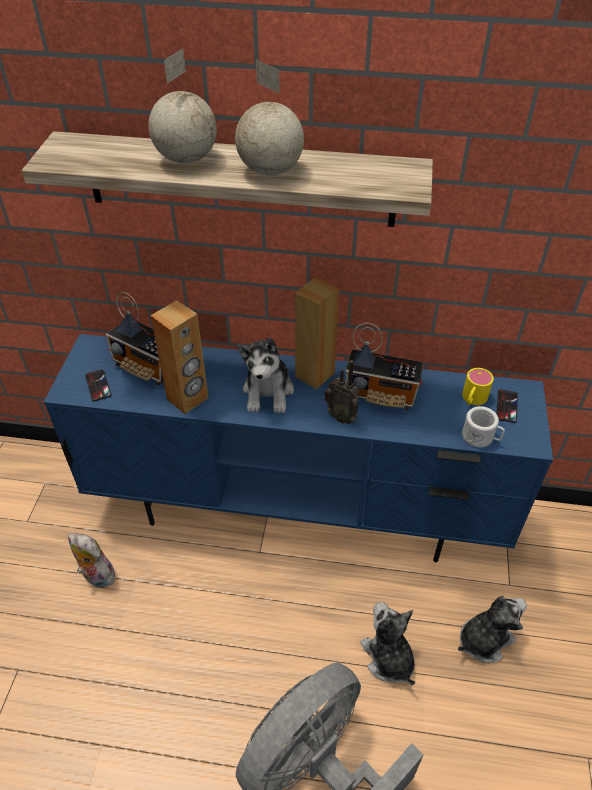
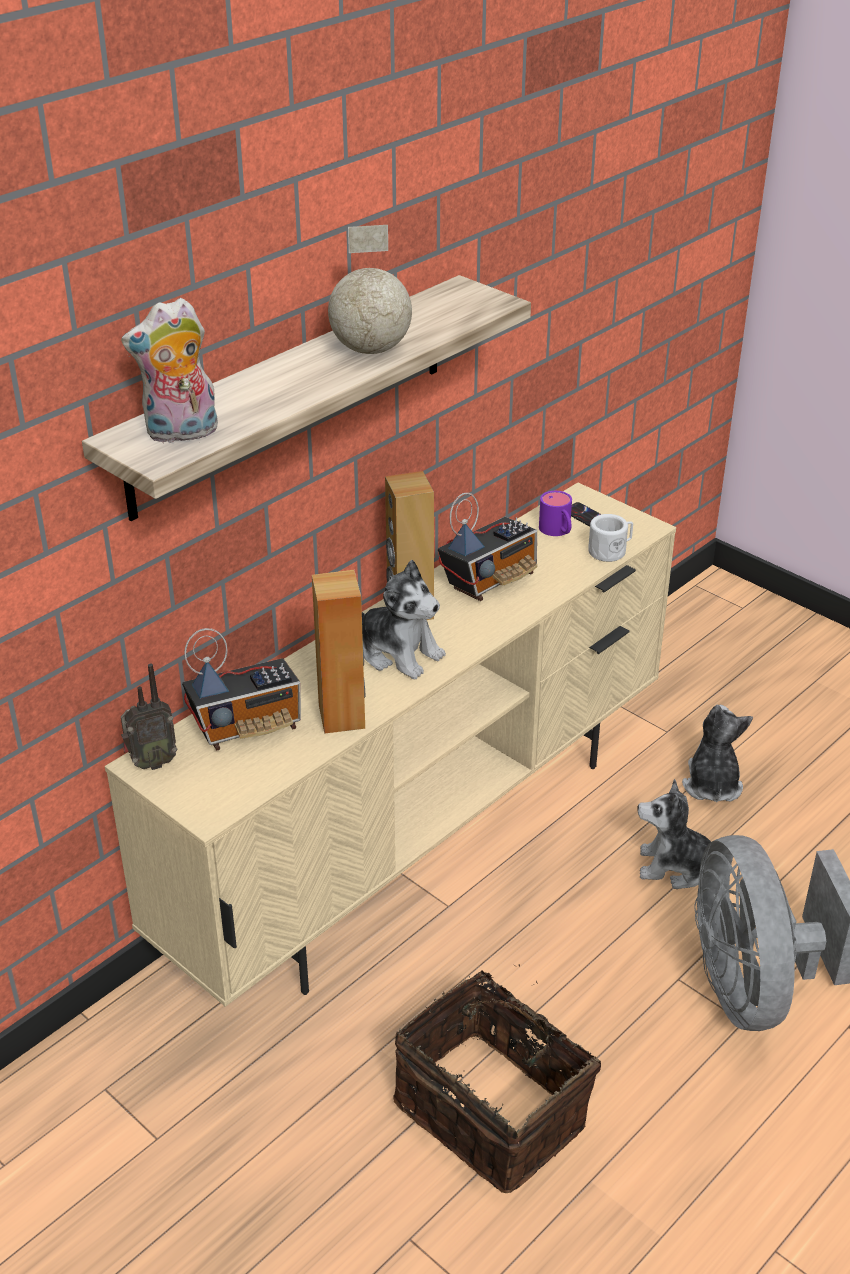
camera: 55 degrees left, 10 degrees down
(96, 576) = (334, 1090): plush toy -> plush toy (181, 434)
(98, 385) = (232, 782): phone -> none
(125, 662) = (494, 1109): none -> basket
(185, 159) = (279, 383): globe -> none
(298, 511) = (423, 842): blue tv stand -> beige tv stand
(341, 416) = (492, 620): radio -> radio (151, 763)
(472, 399) = (558, 531): yellow mug -> purple mug

